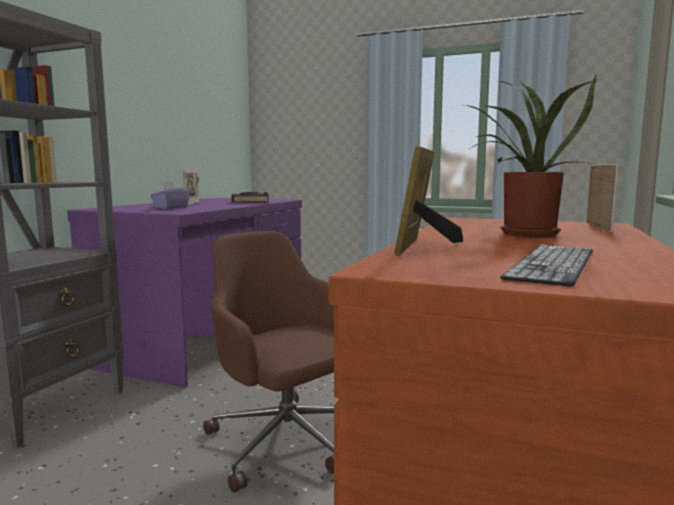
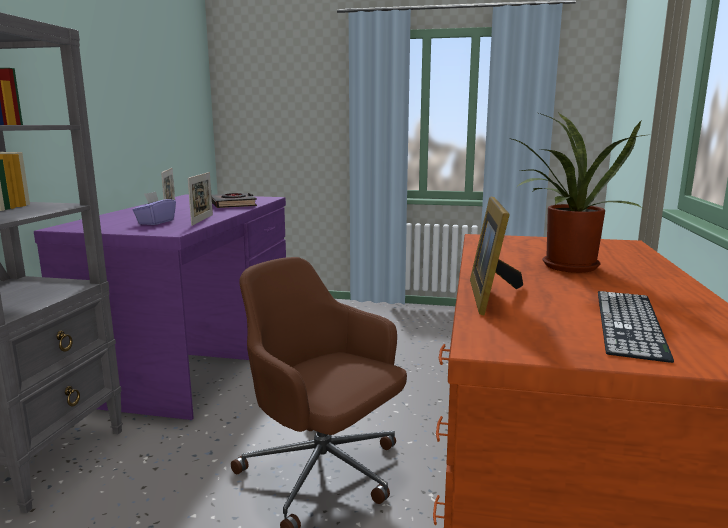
camera: 10 degrees left, 5 degrees up
(598, 227) = (621, 250): picture frame -> picture frame (202, 220)

